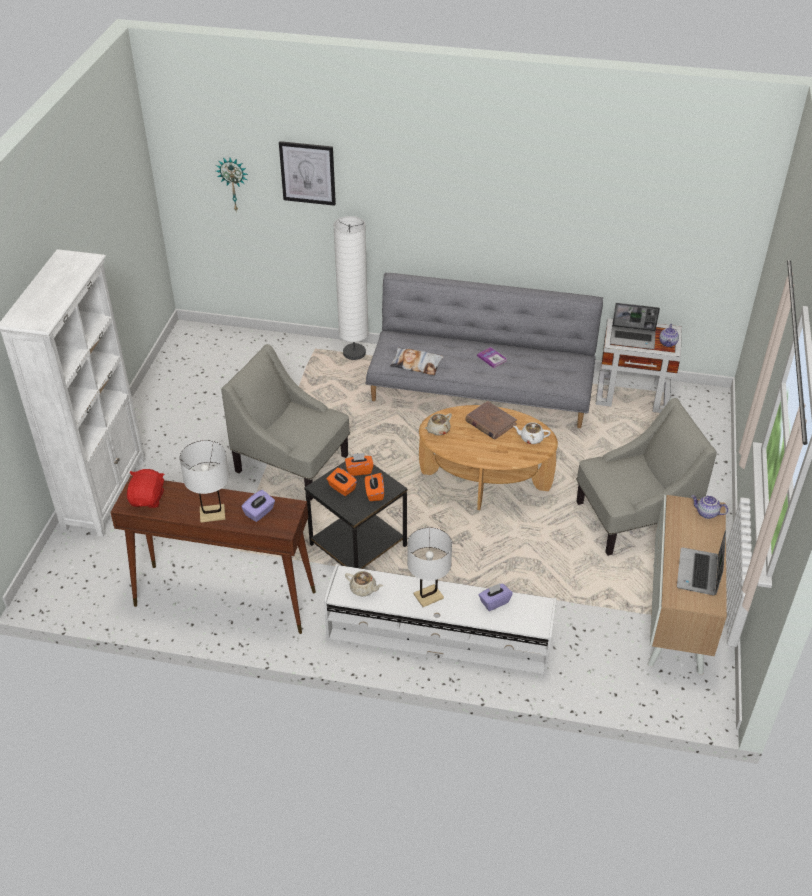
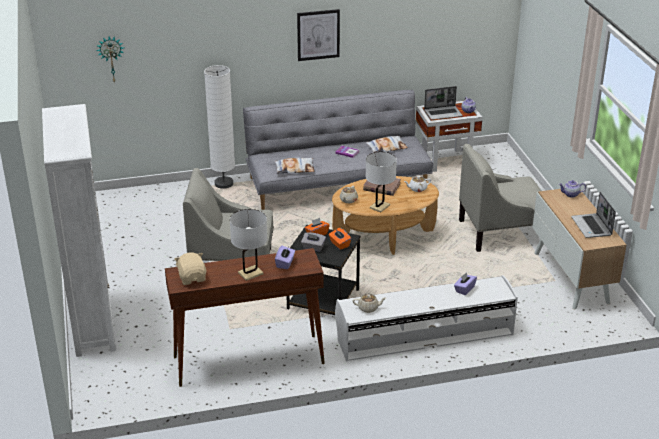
camera: 25 degrees left, 10 degrees down
(148, 499) = (192, 278): red plush toy -> beige plush toy
(308, 173) = (175, 37): picture -> picture (318, 35)
(342, 488) = (313, 247): orange tissue box -> grey tissue box
(428, 596) = (417, 299): white table lamp -> white table lamp (379, 206)
(544, 364) = (386, 147): none -> pillow
(633, 519) = (501, 231): grey armchair -> grey armchair turned 150 degrees counterclockwise

